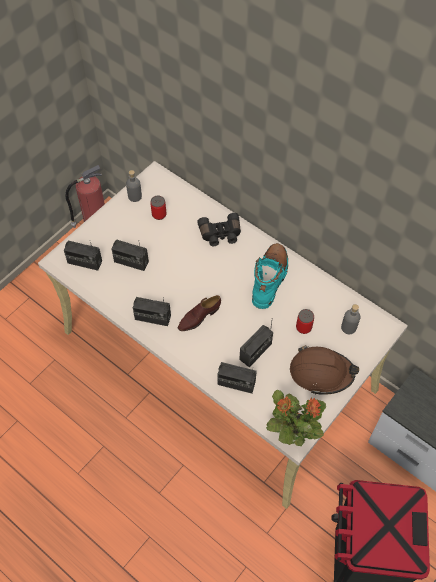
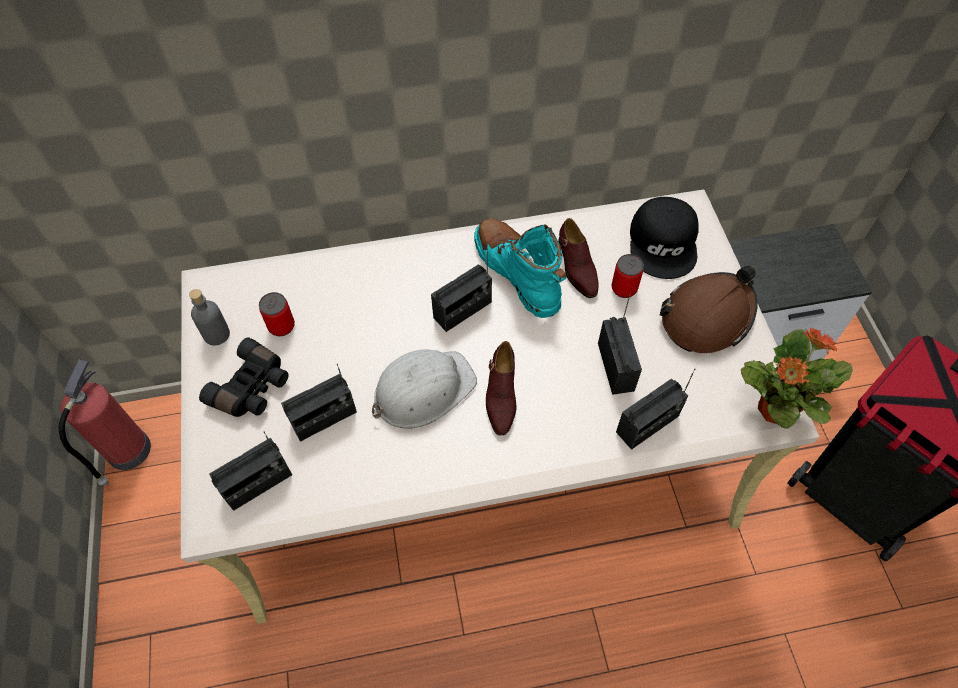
camera: 50 degrees left, 0 degrees up
(152, 317) = (448, 456): radio -> radio (462, 310)
(175, 286) = (422, 390): none -> white hard hat
(220, 234) = (393, 278): black binoculars -> black binoculars (252, 388)
(296, 300) = (576, 268): none -> brown shoe
(348, 327) = (664, 243): grey bottle -> black cap

